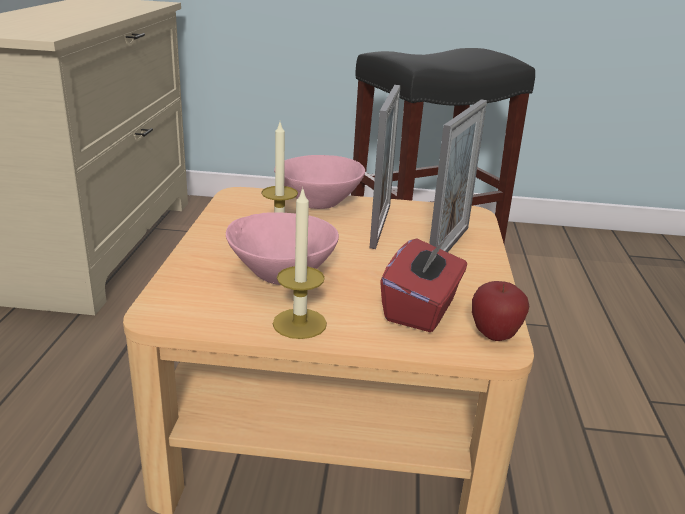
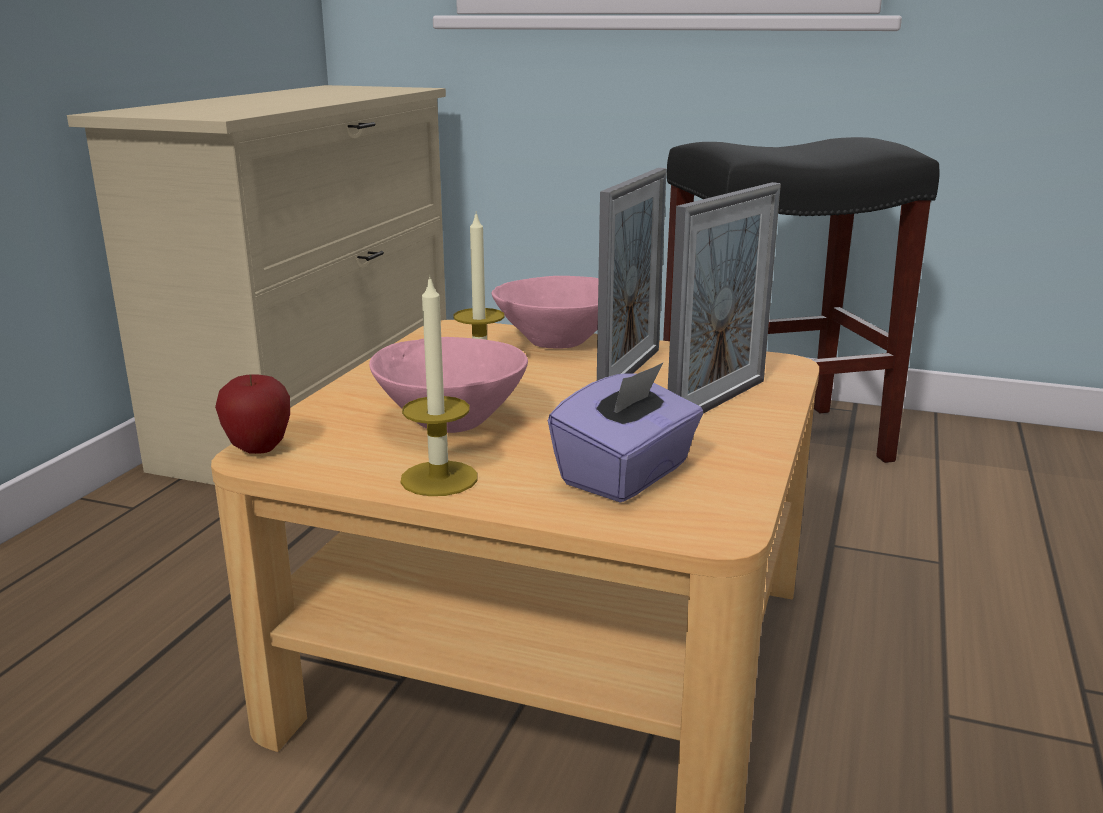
camera: 15 degrees right, 5 degrees down
(422, 309) = (627, 475): red tissue box -> purple tissue box
(494, 336) = (718, 515): apple -> apple (258, 449)

